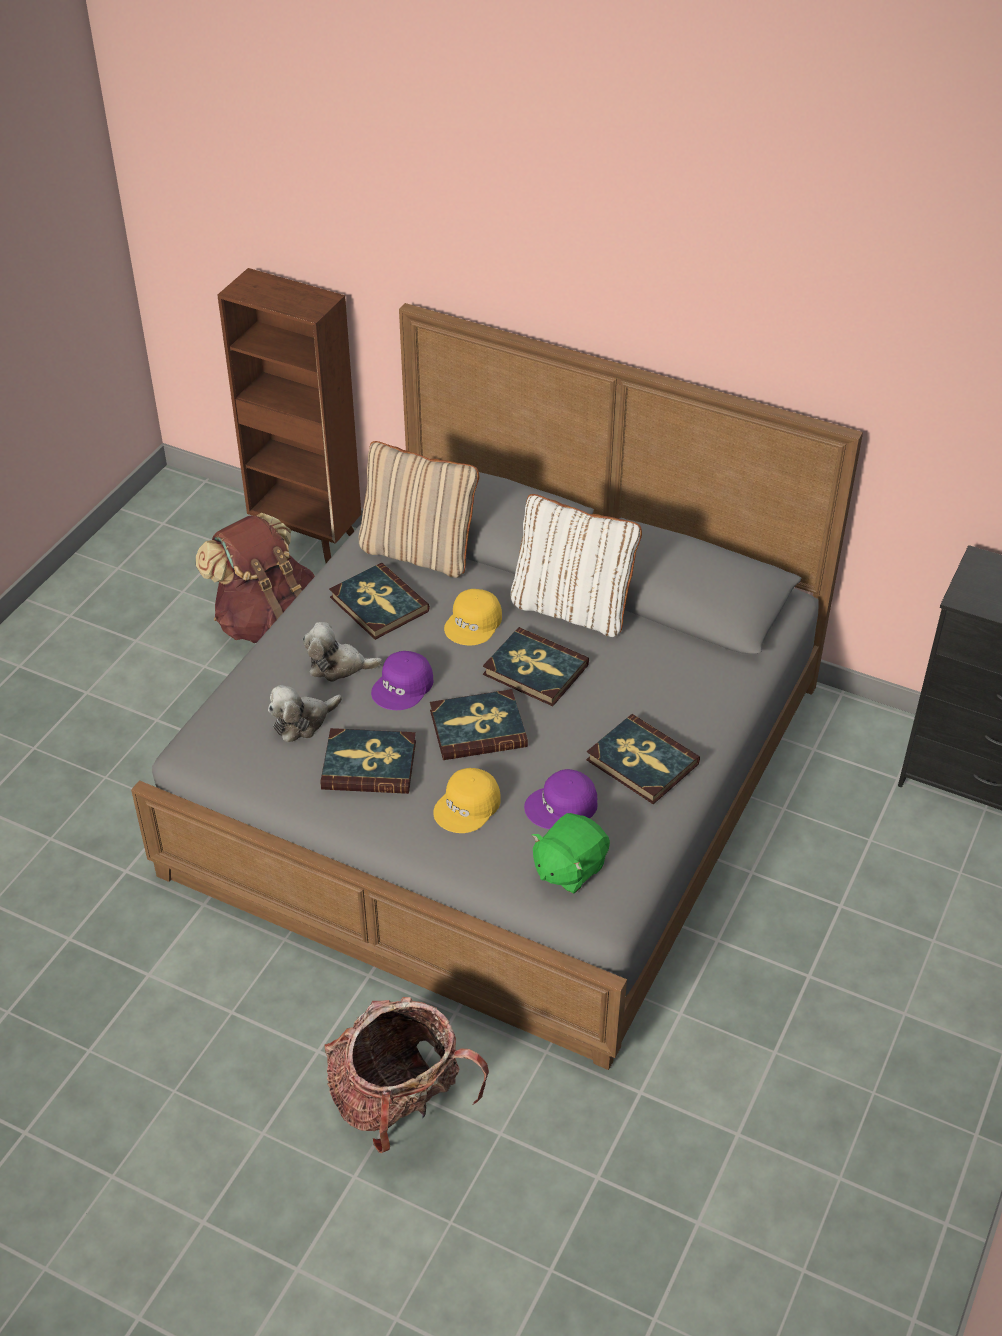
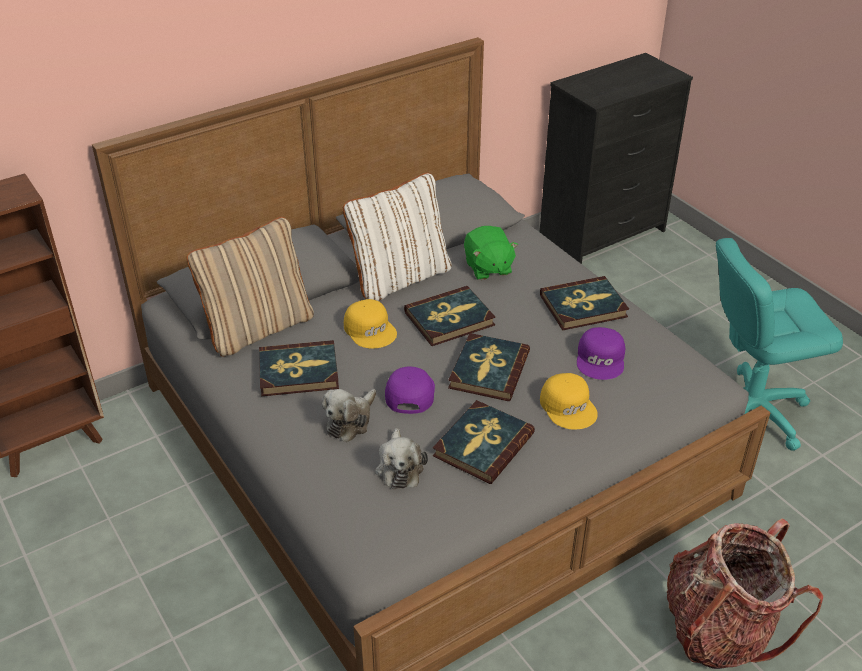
camera: 60 degrees left, 5 degrees down
(266, 621) = (127, 509): brown backpack -> none
(403, 687) = (409, 392): purple cap -> purple cap turned 150 degrees counterclockwise
(569, 868) = (663, 380): green plush toy -> green plush toy (488, 268)
(759, 1038) = (748, 411): none -> turquoise office chair

